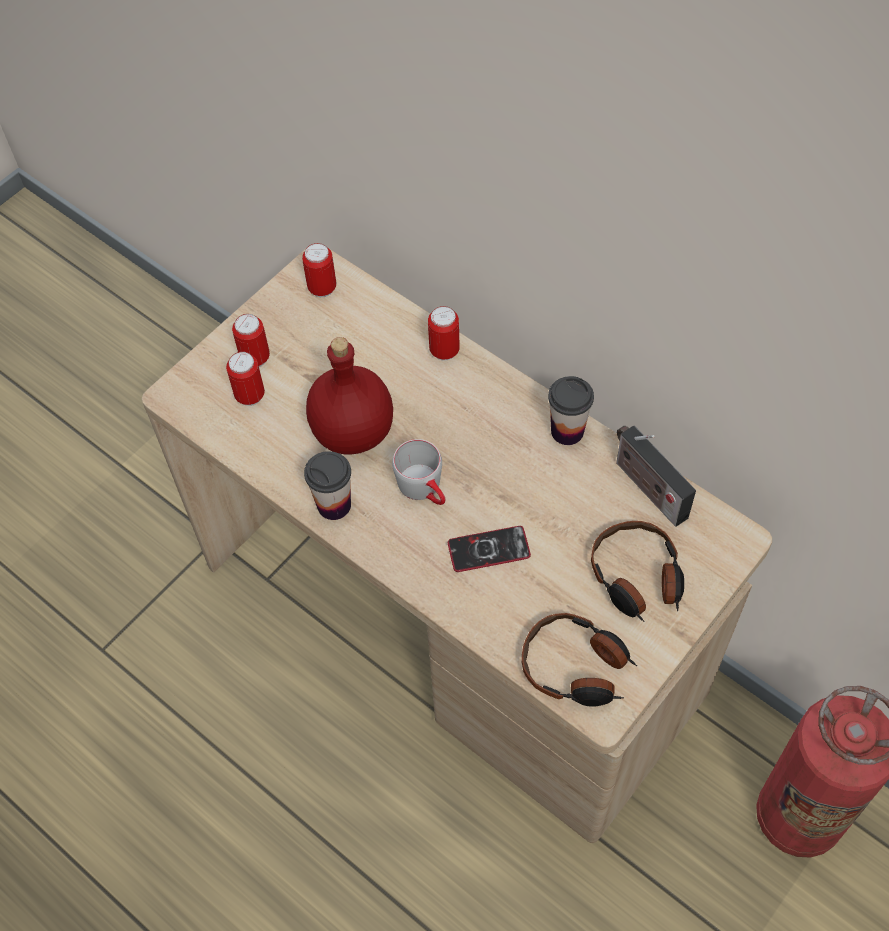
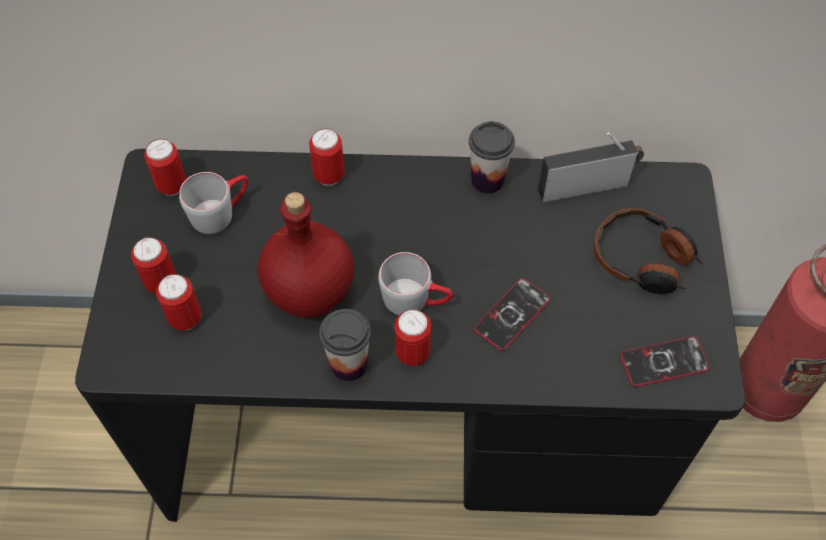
camera: 40 degrees left, 0 degrees up
(340, 330) = (220, 211): none -> grey mug
(387, 528) = (412, 353): none -> can
(453, 622) = (413, 422): beige desk -> black desk
(576, 668) = (664, 362): headphones -> phone
(647, 487) = (587, 186): radio -> radio turned 150 degrees clockwise

